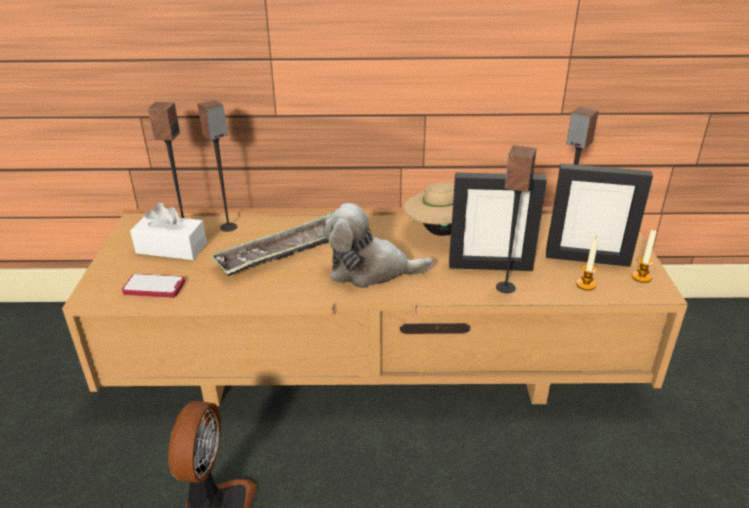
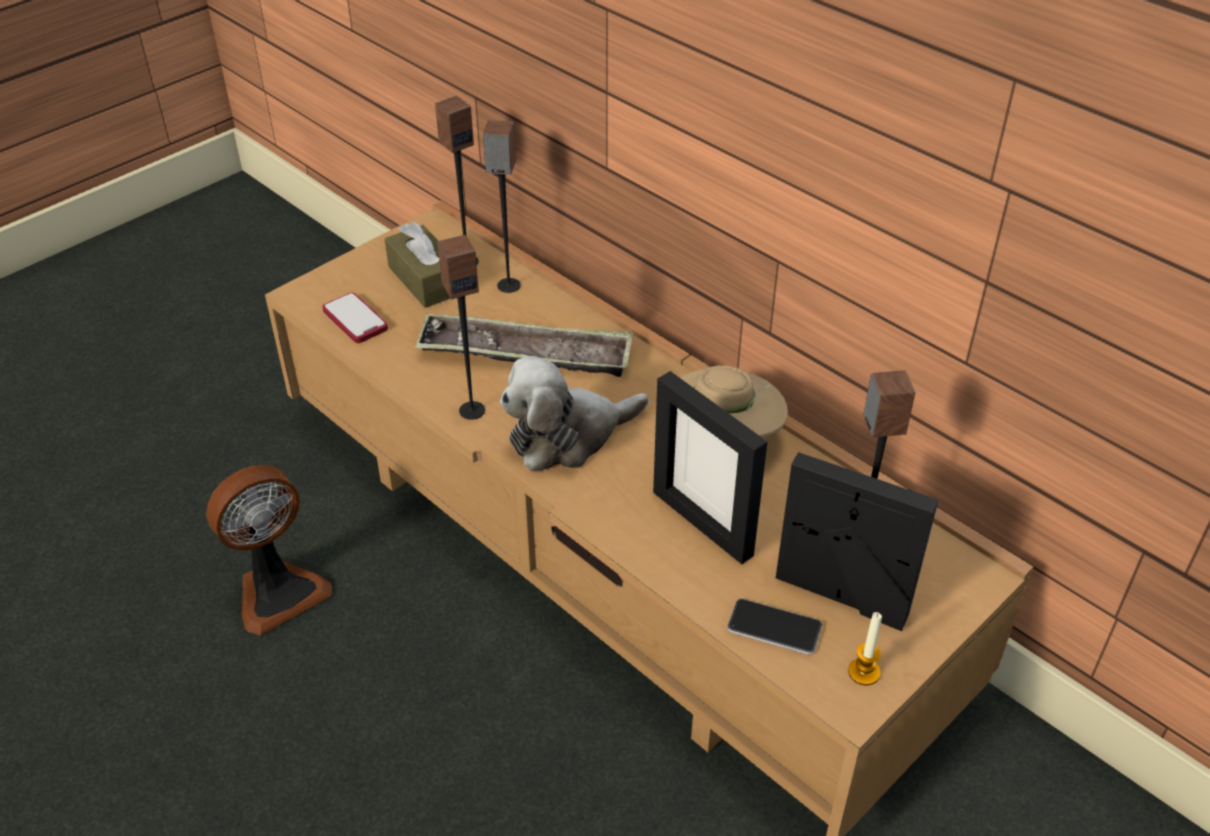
camera: 45 degrees right, 10 degrees up
(171, 248) = (425, 280): white tissue box -> brown tissue box
(370, 270) = (568, 436): plush toy -> plush toy turned 75 degrees counterclockwise
(505, 287) = (674, 560): speaker -> speaker (472, 410)
(585, 284) = (774, 627): candle -> phone
(587, 258) = (840, 598): picture frame -> picture frame turned 150 degrees clockwise

